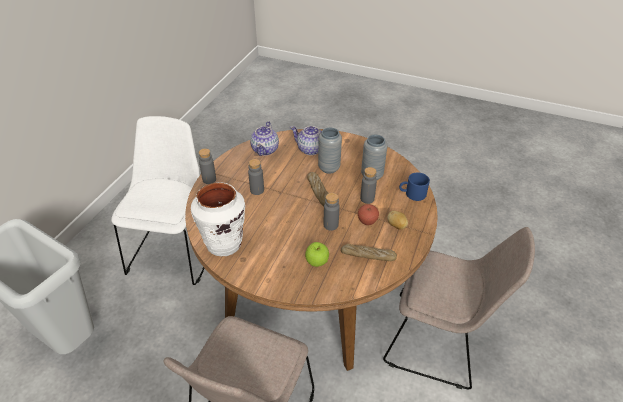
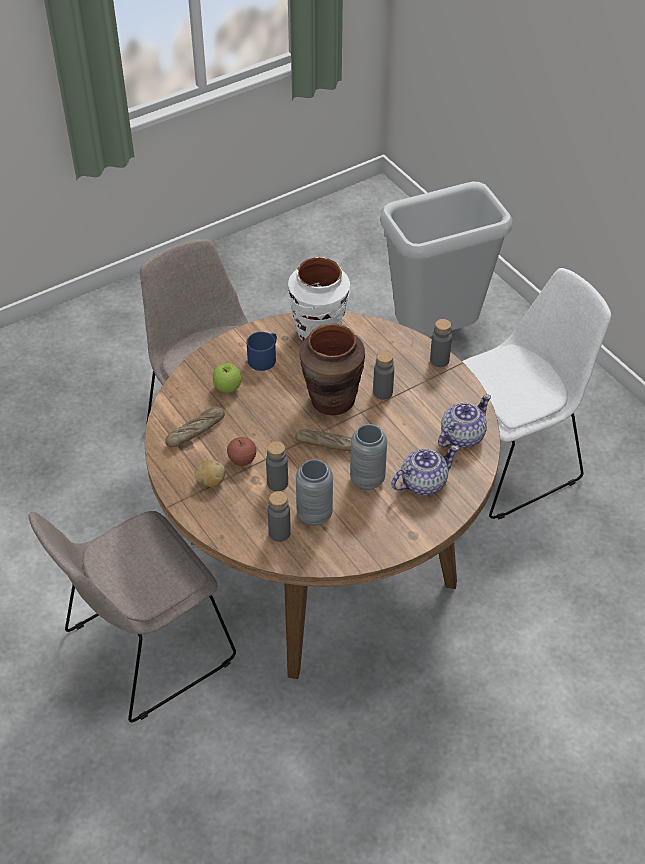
camera: 125 degrees right, 5 degrees up
(175, 250) = (509, 460): white chair -> white chair turned 75 degrees counterclockwise
(265, 149) = (461, 436): teapot -> teapot turned 90 degrees clockwise
(283, 207) = (332, 400): none -> brown vase
(330, 225) = (267, 426): grey bottle -> grey bottle (279, 533)
(412, 194) = (244, 533): blue mug -> blue mug (264, 357)

